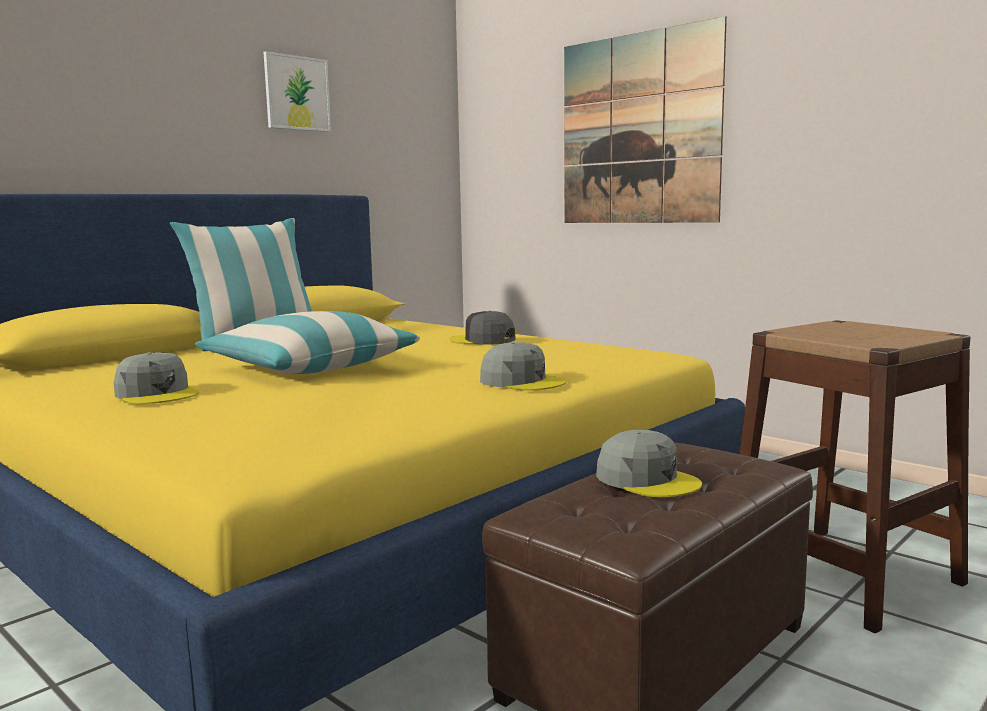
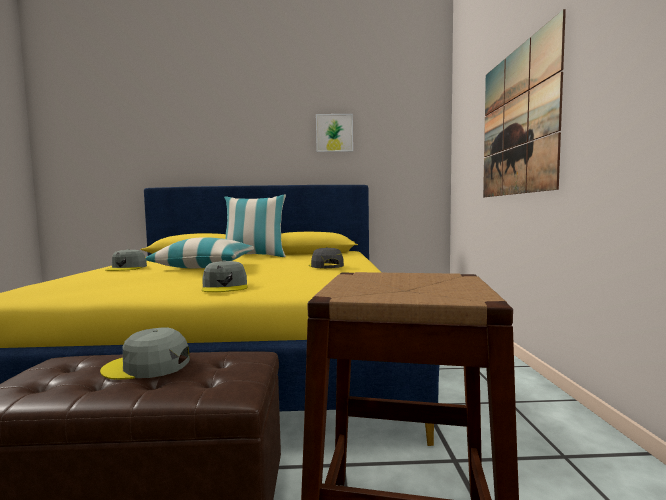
camera: 45 degrees right, 5 degrees down
(647, 480) = (147, 366): grey cap -> grey cap turned 90 degrees clockwise

